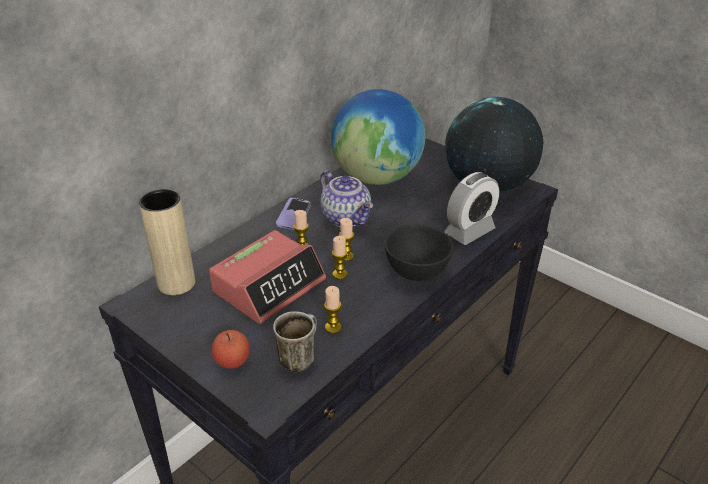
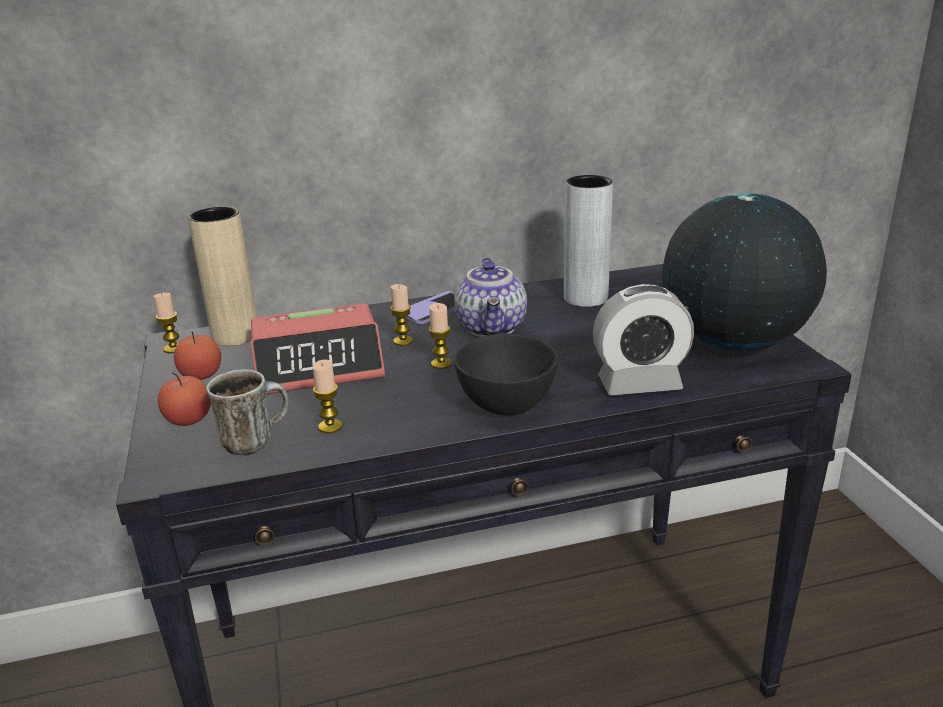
camera: 35 degrees right, 10 degrees down
(194, 324) = (201, 375): none -> apple
(340, 274) = (409, 378): candle -> candle (173, 349)
(377, 177) = (585, 298): globe -> grey vase

